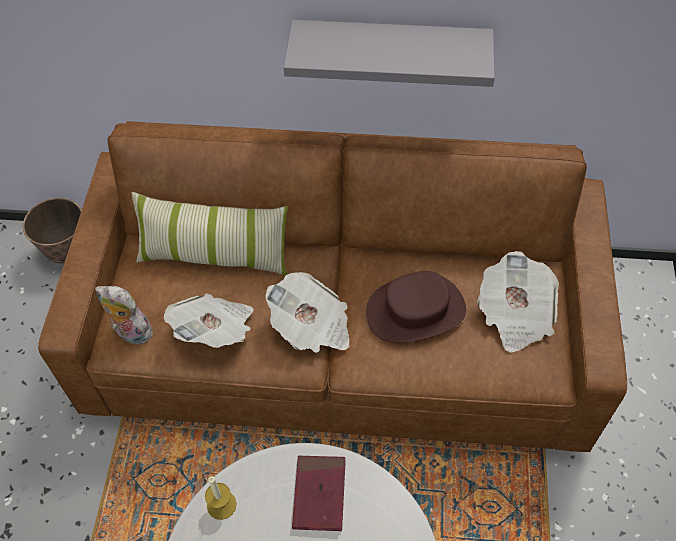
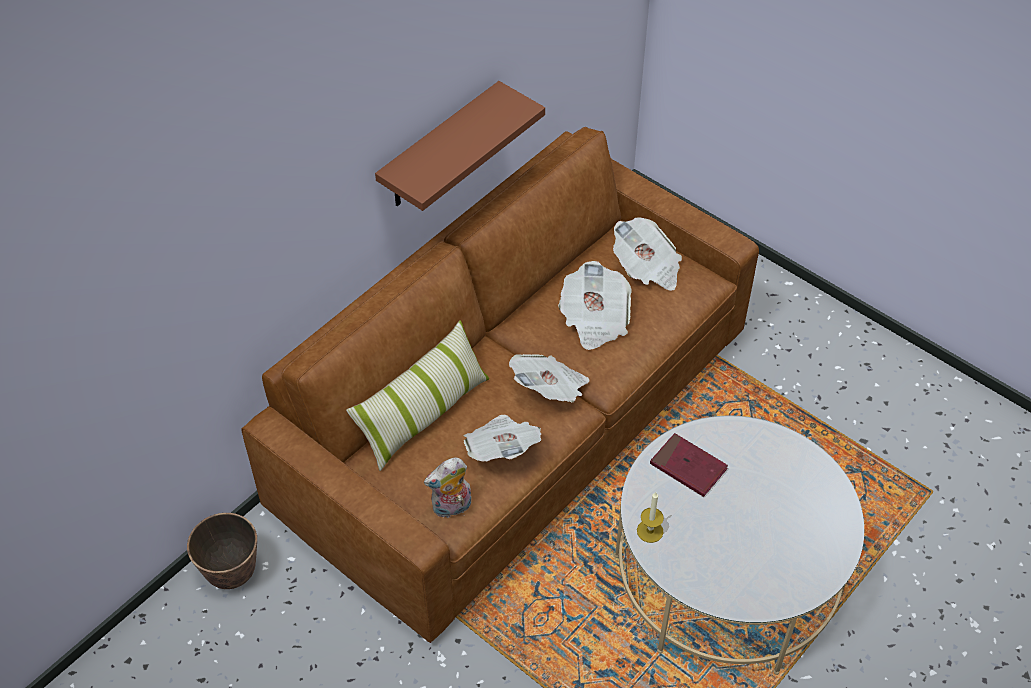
camera: 55 degrees left, 5 degrees down
(390, 50) = (440, 148): grey shelf -> brown shelf
(415, 311) = (594, 320): brown hat -> newspaper

